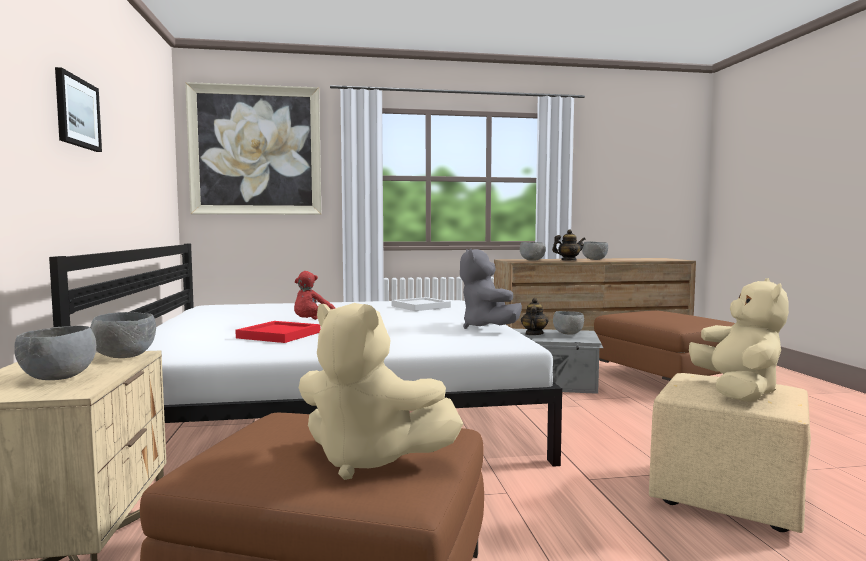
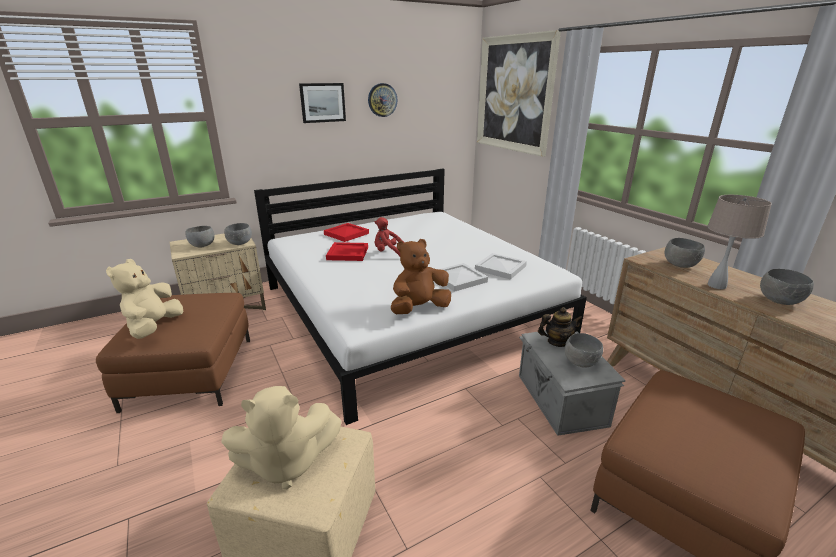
camera: 70 degrees right, 20 degrees up
(123, 131) = (382, 100): none -> wall clock
(190, 331) = (346, 233): none -> red tray
(431, 316) = (458, 279): none -> white tray
(487, 328) = (419, 308): grey plush toy -> brown plush toy
(568, 260) = (716, 285): teapot -> beige table lamp

